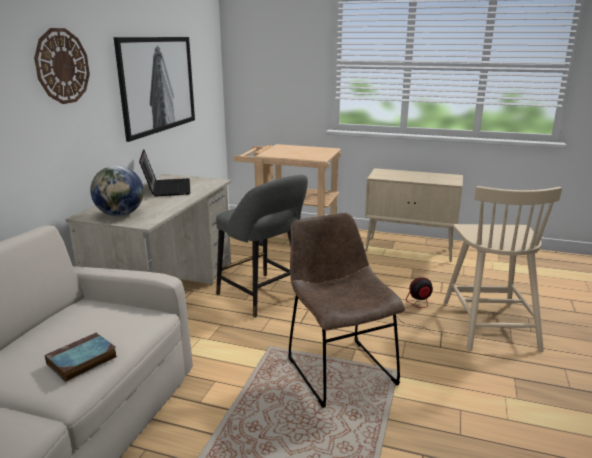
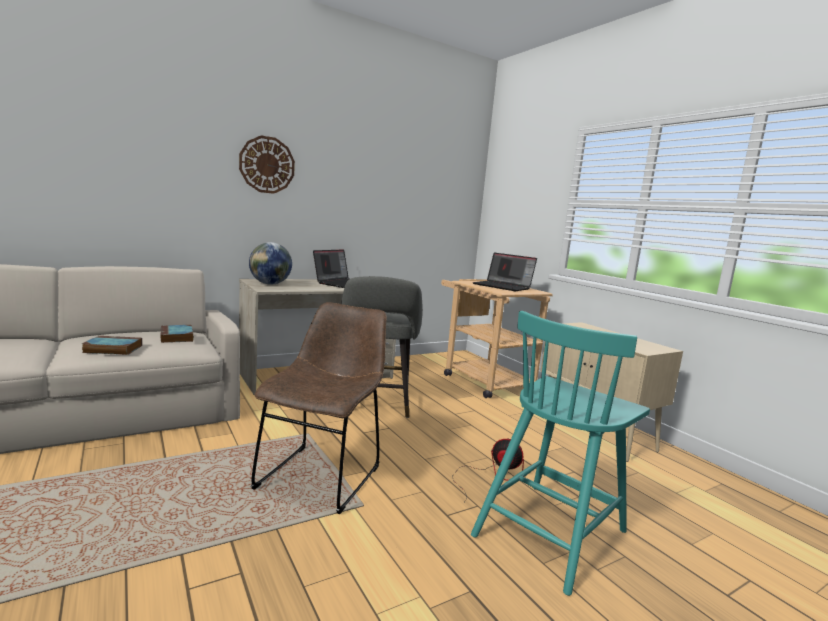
camera: 40 degrees right, 10 degrees down
(98, 315) = (177, 337): none -> book
(157, 84) = (378, 201): picture -> none
(301, 151) = (503, 286): none -> laptop
(488, 324) = (551, 531): beige chair -> turquoise chair

